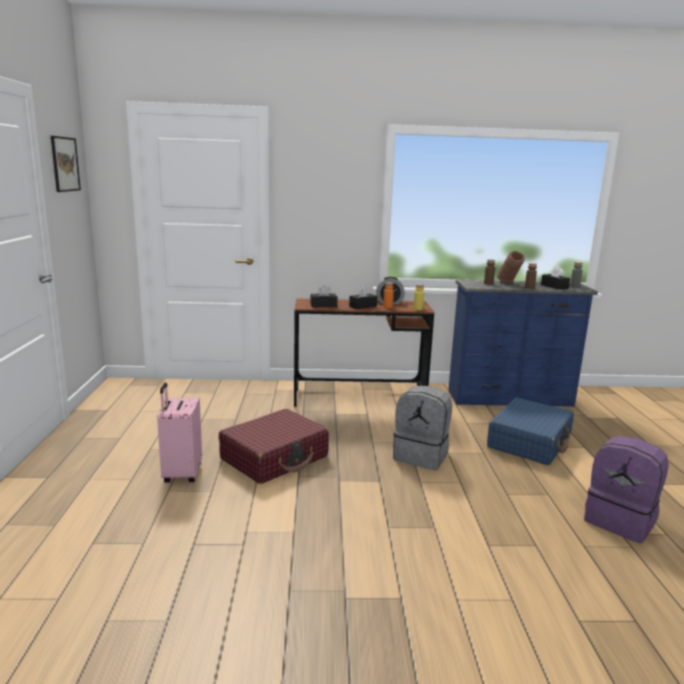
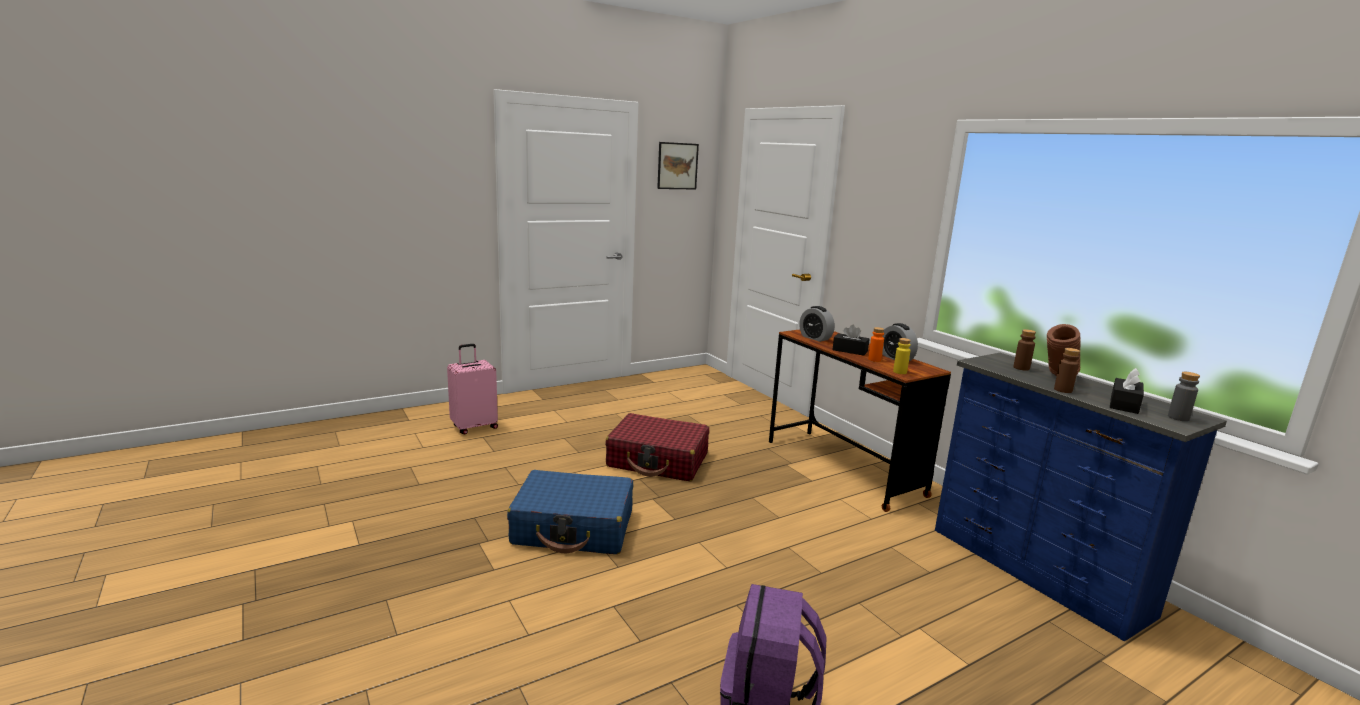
camera: 60 degrees right, 0 degrees up
(181, 474) = (591, 434): pink suitcase -> pink suitcase (474, 427)
(323, 305) = (815, 338): black tissue box -> alarm clock
(421, 456) = (757, 532): grey backpack -> none
(529, 442) = (906, 607): blue suitcase -> blue suitcase (574, 528)

